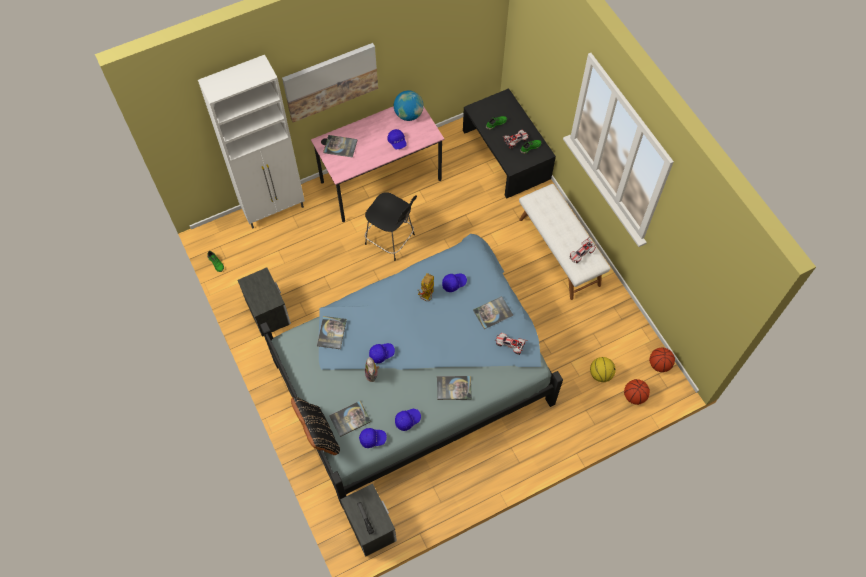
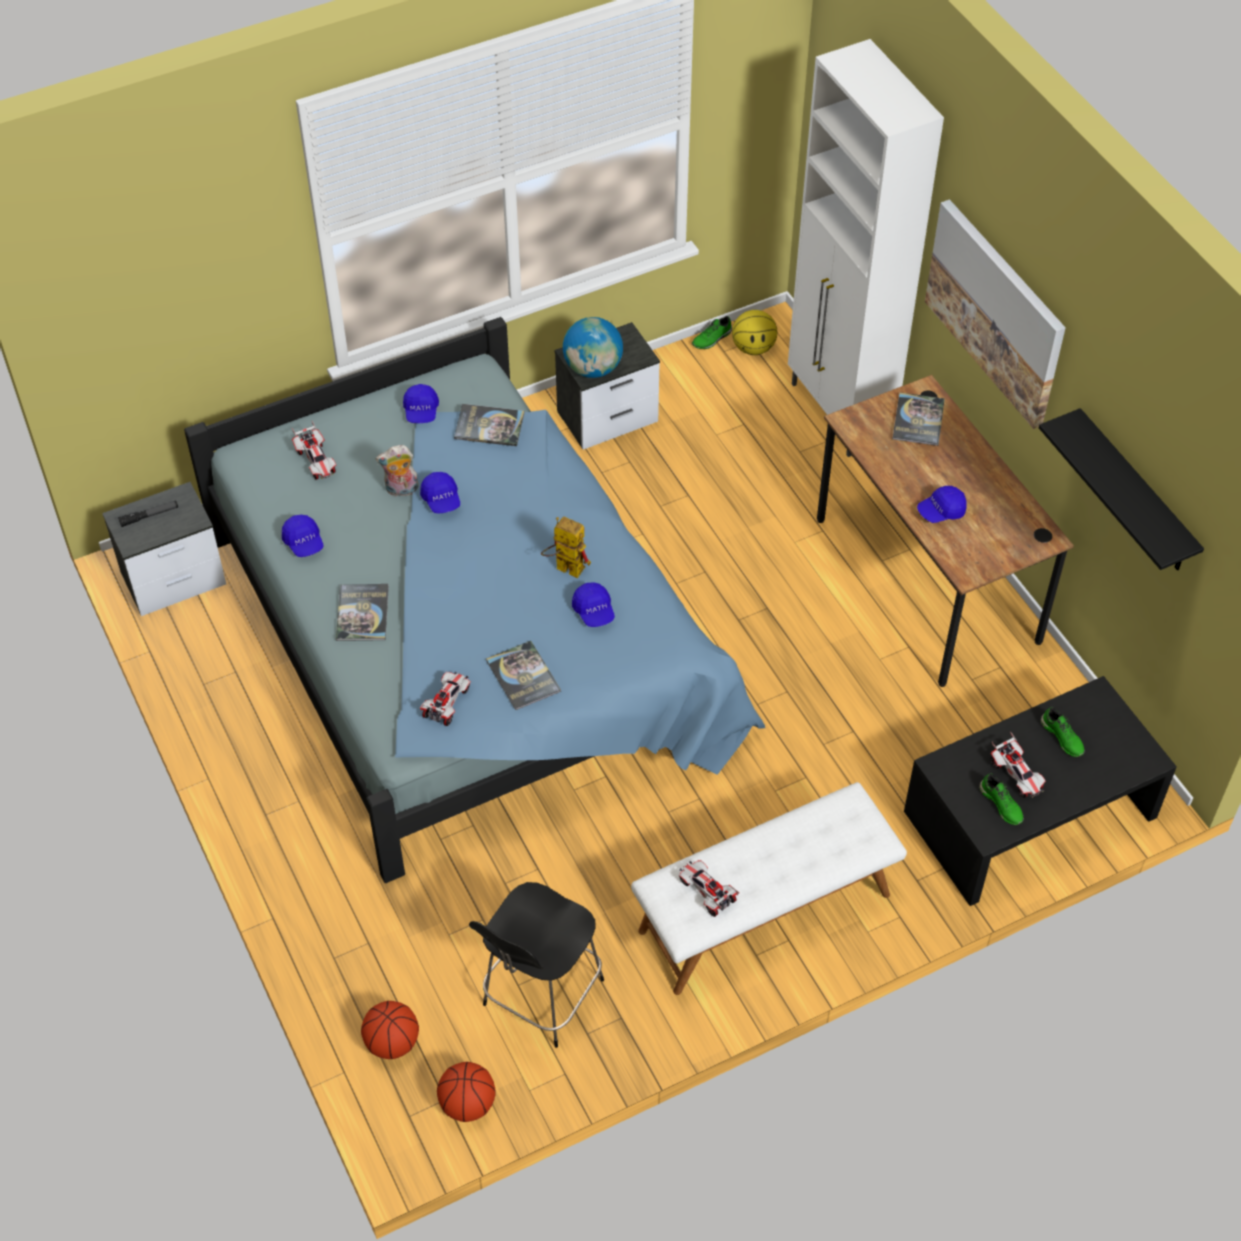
camera: 90 degrees right, 10 degrees down
(318, 435) = (292, 420): black pillow -> none
(350, 419) = (316, 461): book -> toy car
(372, 439) = (273, 493): blue cap -> blue cap (421, 411)
(381, 180) = (927, 580): pink desk -> brown desk
(391, 240) = (777, 600): black stool -> black stool (540, 995)
(408, 114) = (1018, 530): globe -> globe (593, 368)
(434, 49) = (1135, 494): none -> black shelf
(600, 374) = (450, 977): basketball -> basketball (754, 348)

